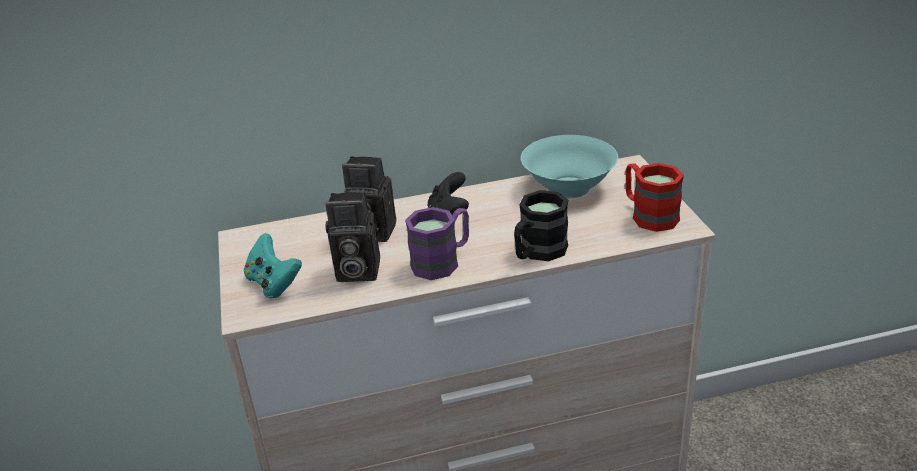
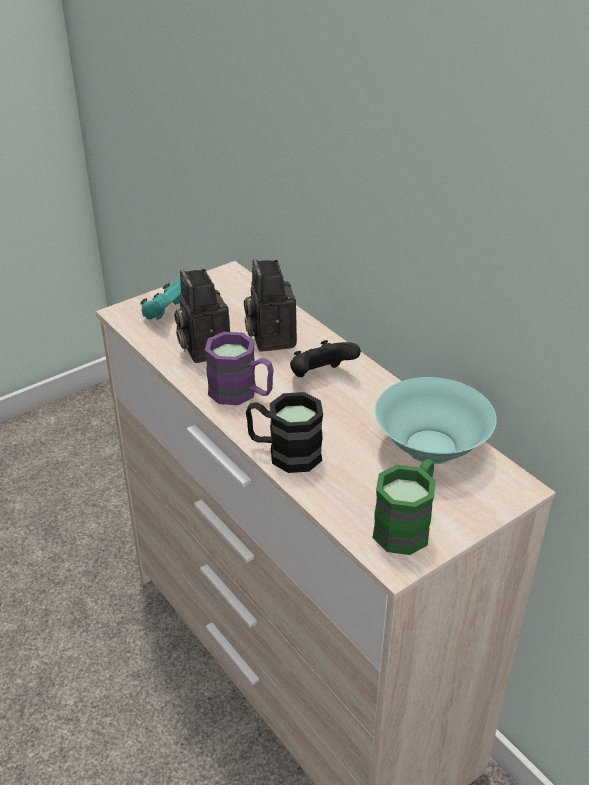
camera: 65 degrees right, 5 degrees up
(648, 215) = (407, 524): red mug -> green mug

